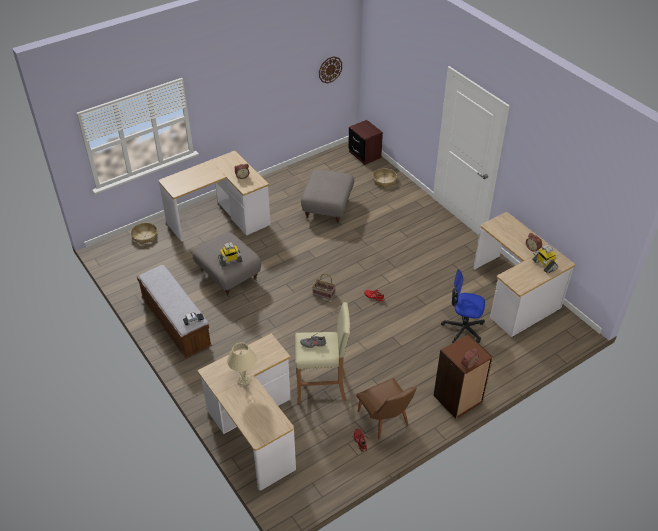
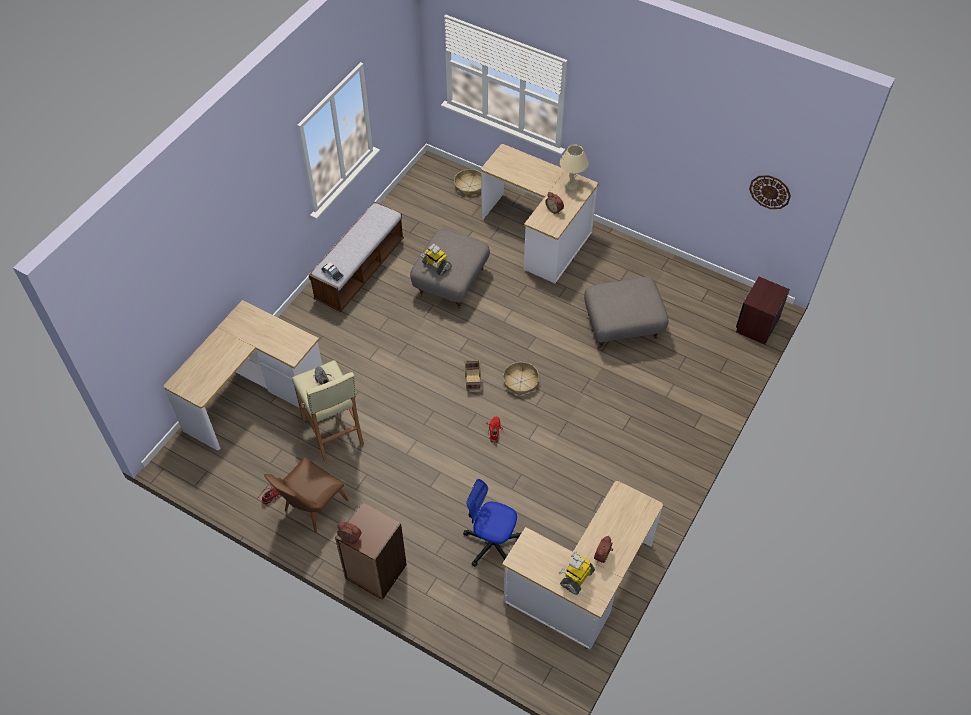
camera: 65 degrees right, 10 degrees up
(244, 379) = (245, 342): beige table lamp -> beige table lamp (572, 185)
(384, 180) = (718, 365): basket -> basket (521, 382)
(463, 328) = (491, 543): office chair -> office chair turned 60 degrees counterclockwise

